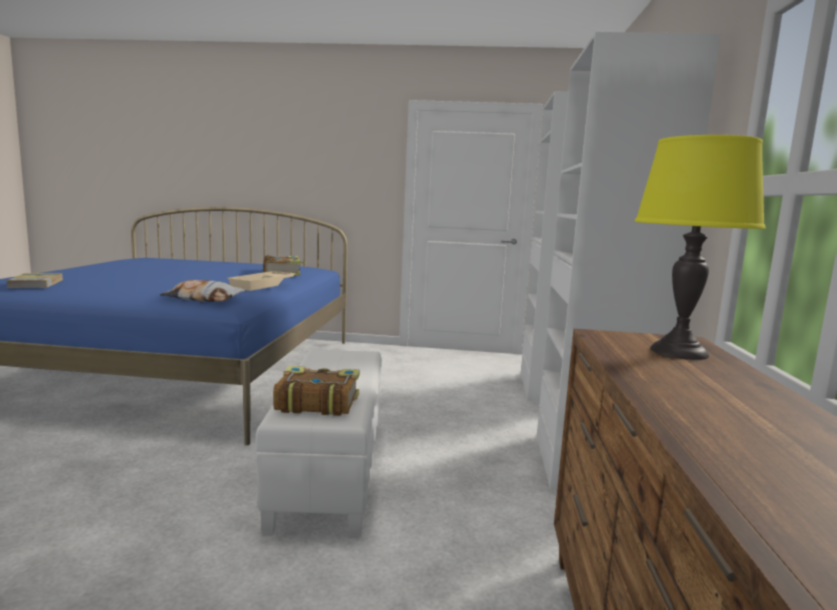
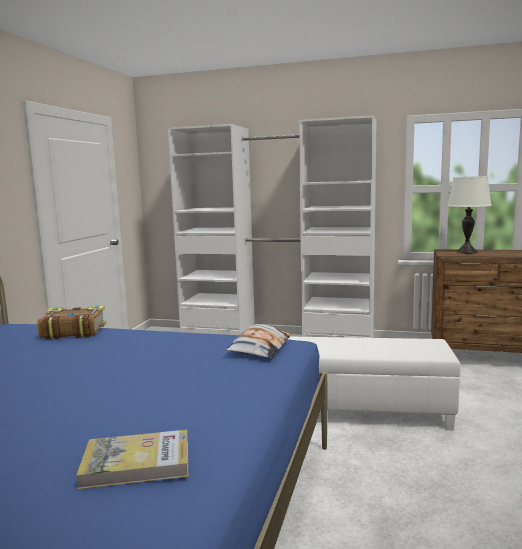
camera: 80 degrees left, 0 degrees up
(263, 285) = (175, 332): beige tray -> none
(316, 402) = (413, 348): book -> none
(678, 352) = (466, 252): yellow table lamp -> white table lamp

